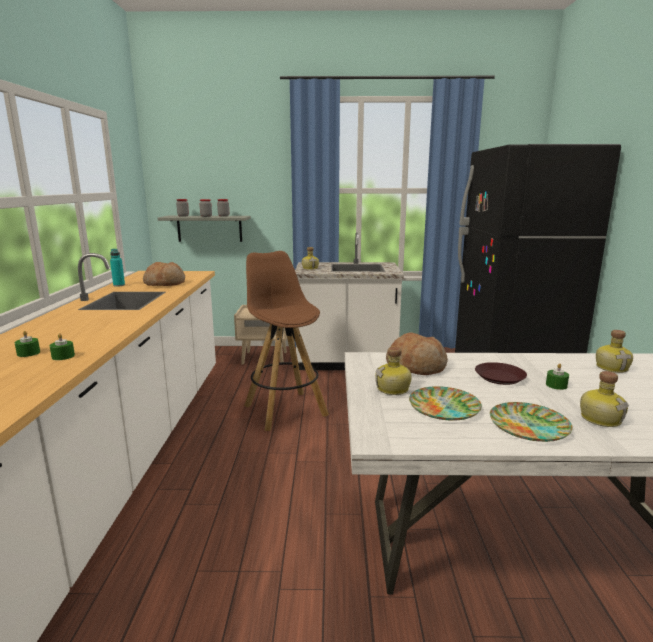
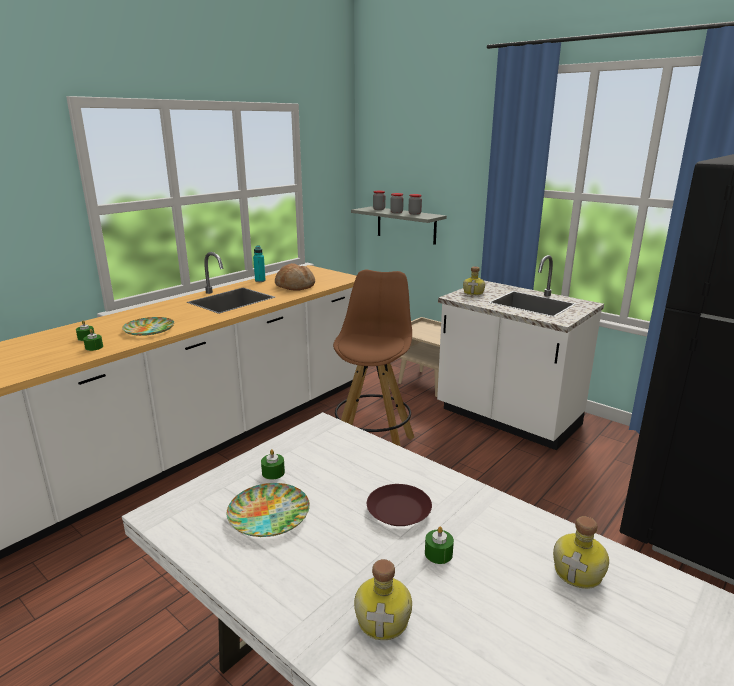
camera: 40 degrees right, 5 degrees up
(393, 389) = (273, 472): bottle -> green candle
(416, 366) = (348, 457): bread -> none
(529, 426) = (293, 579): plate -> plate (149, 329)

